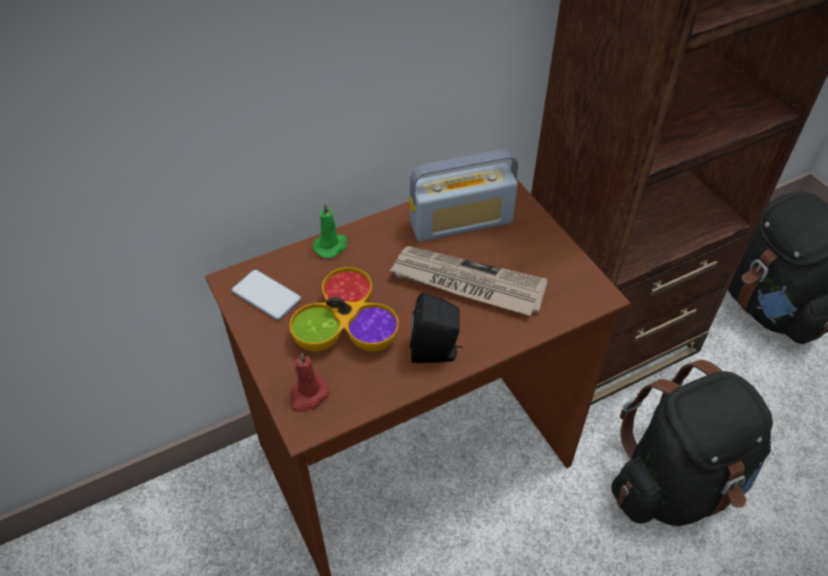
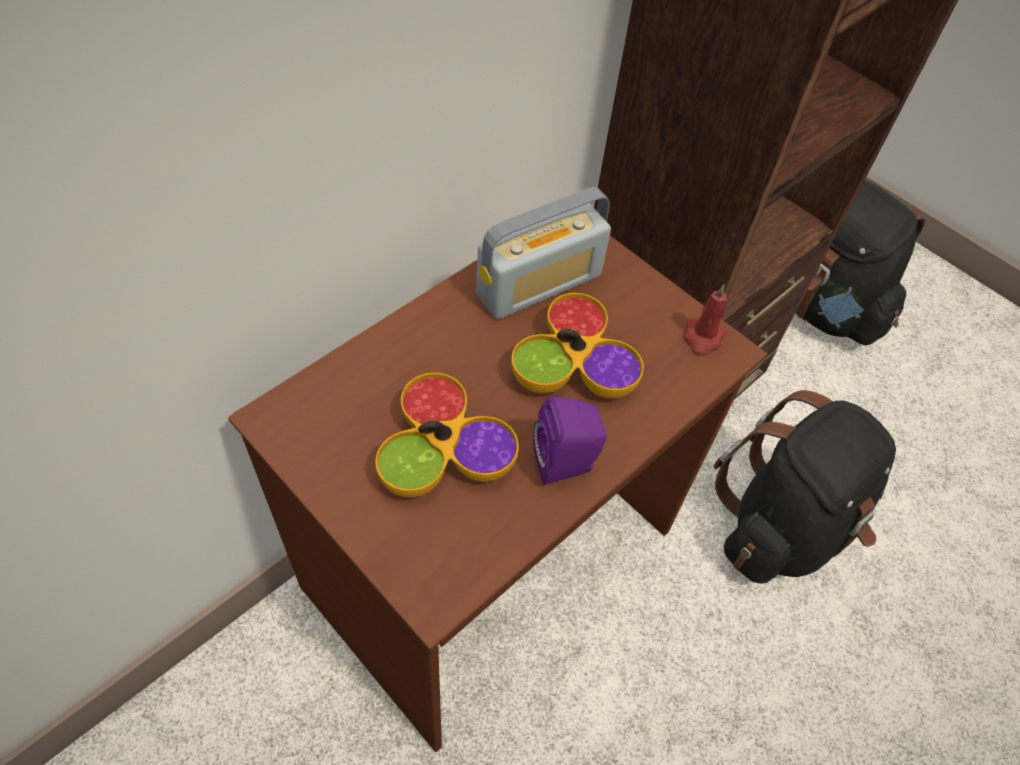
camera: 20 degrees left, 5 degrees up
(266, 295) = (323, 429): phone -> none
(308, 395) = (424, 558): red candle -> red candle (702, 338)
(331, 246) = (387, 345): green candle -> none
(436, 352) = (567, 464): black speaker -> purple speaker
(467, 284) = (573, 365): newspaper -> bowl

